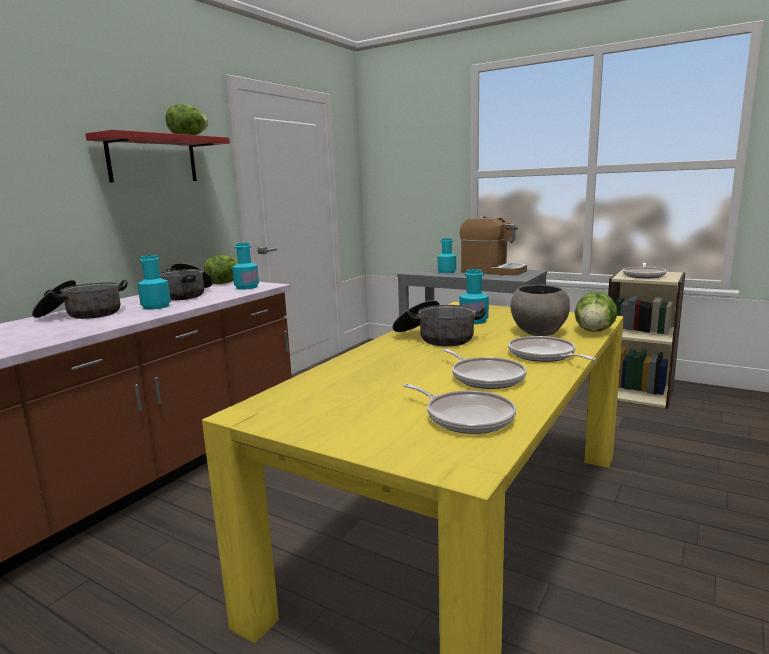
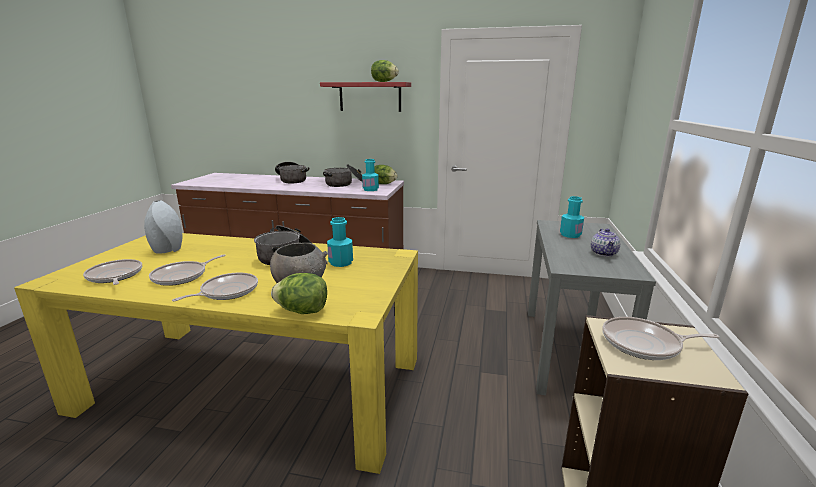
camera: 70 degrees right, 5 degrees up
(156, 306) = (310, 185): turquoise bottle -> none
(353, 396) = (168, 250): none -> grey vase
(466, 417) = (115, 276): frying pan -> frying pan turned 120 degrees clockwise
(493, 271) = (604, 253): coffee machine -> teapot

